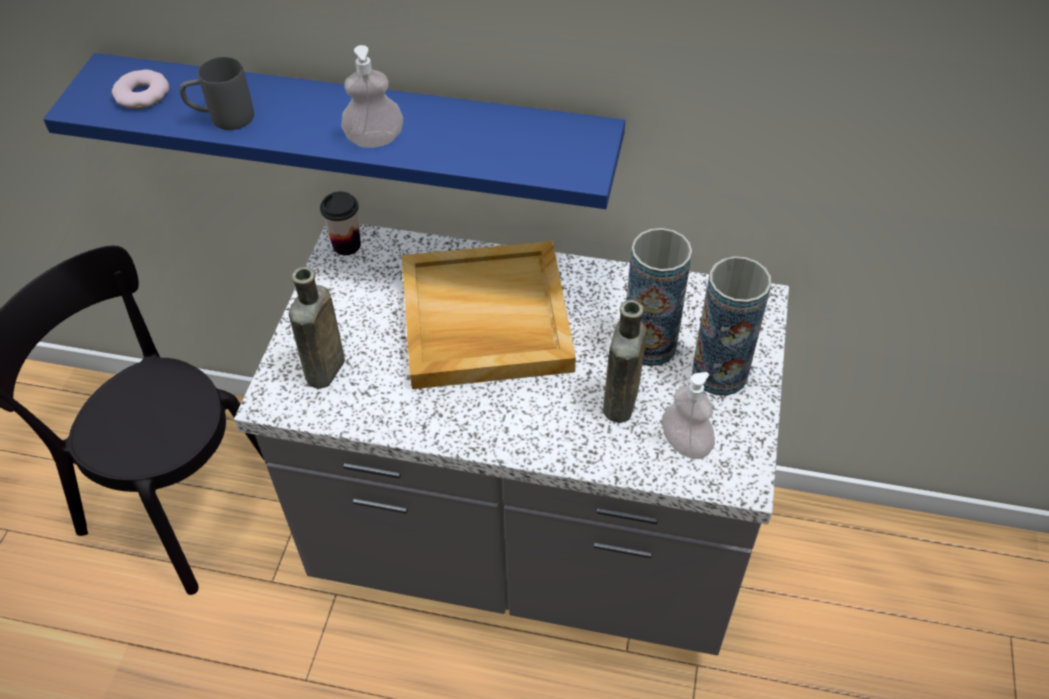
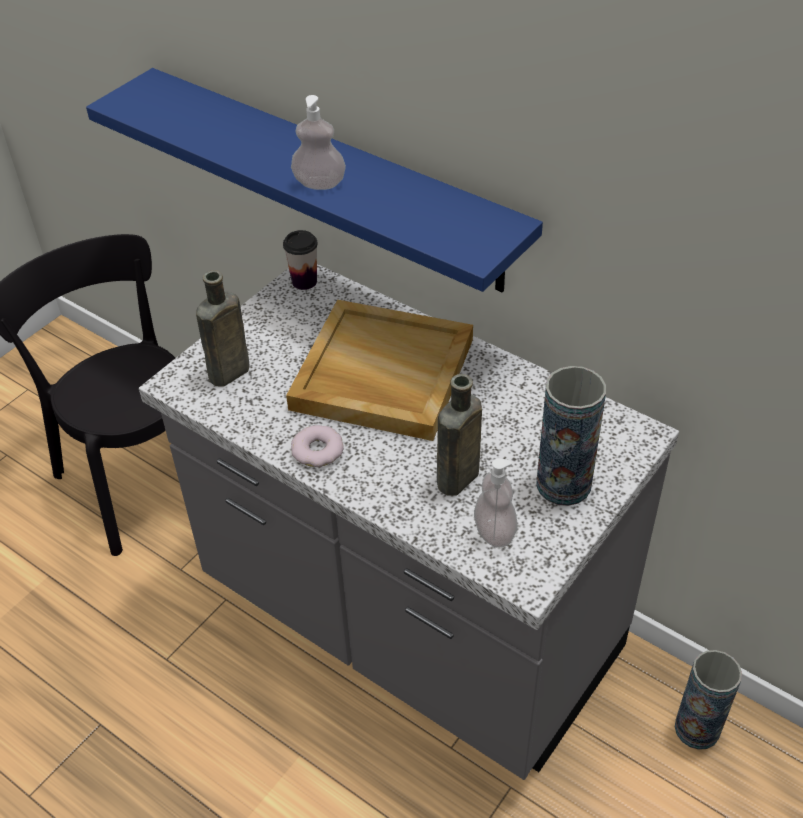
camera: 25 degrees right, 5 degrees down
(143, 95) = (167, 106): donut -> donut (318, 450)
(222, 118) = (213, 138): grey mug -> none
(649, 344) = (513, 439): vase -> vase (697, 728)

